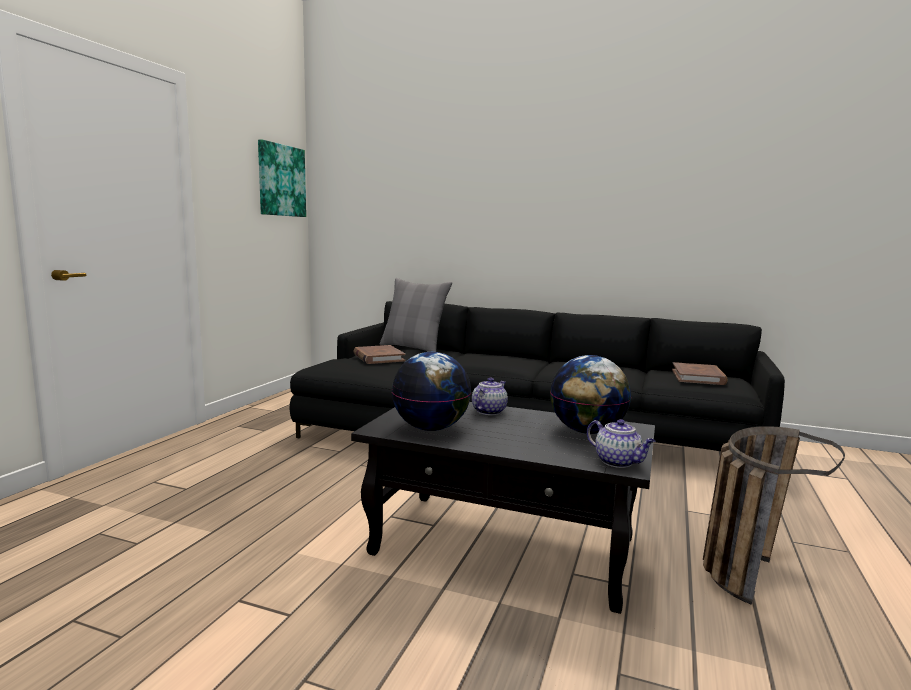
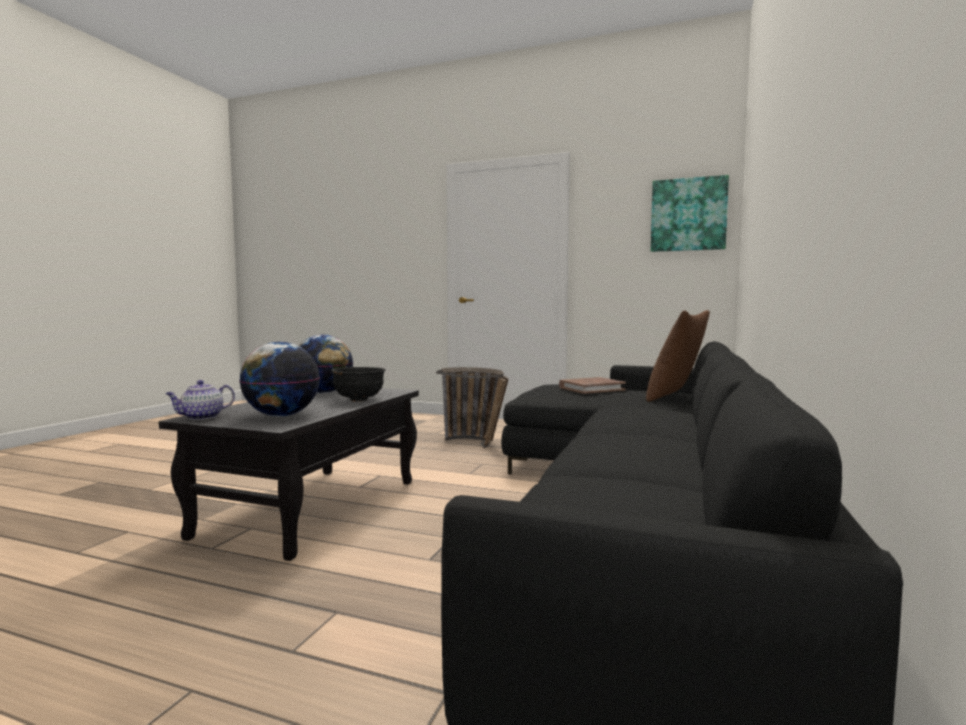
camera: 90 degrees right, 5 degrees down
(413, 348) = (675, 396): grey pillow -> brown pillow
(489, 411) = (359, 400): teapot -> black bowl
(698, 377) = (613, 506): brown book -> none
(748, 567) = (174, 622): basket -> basket (478, 444)

